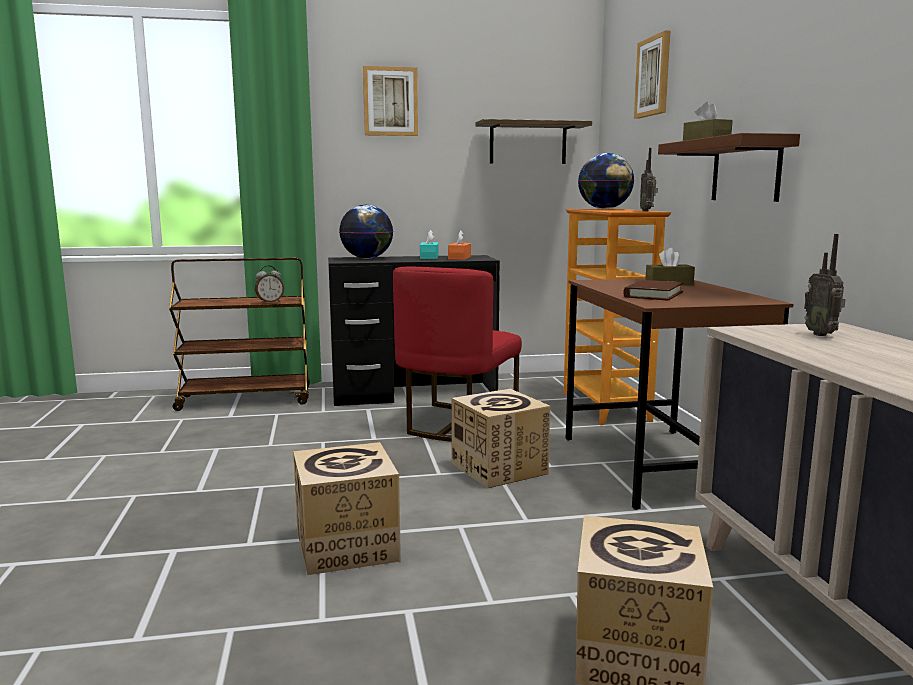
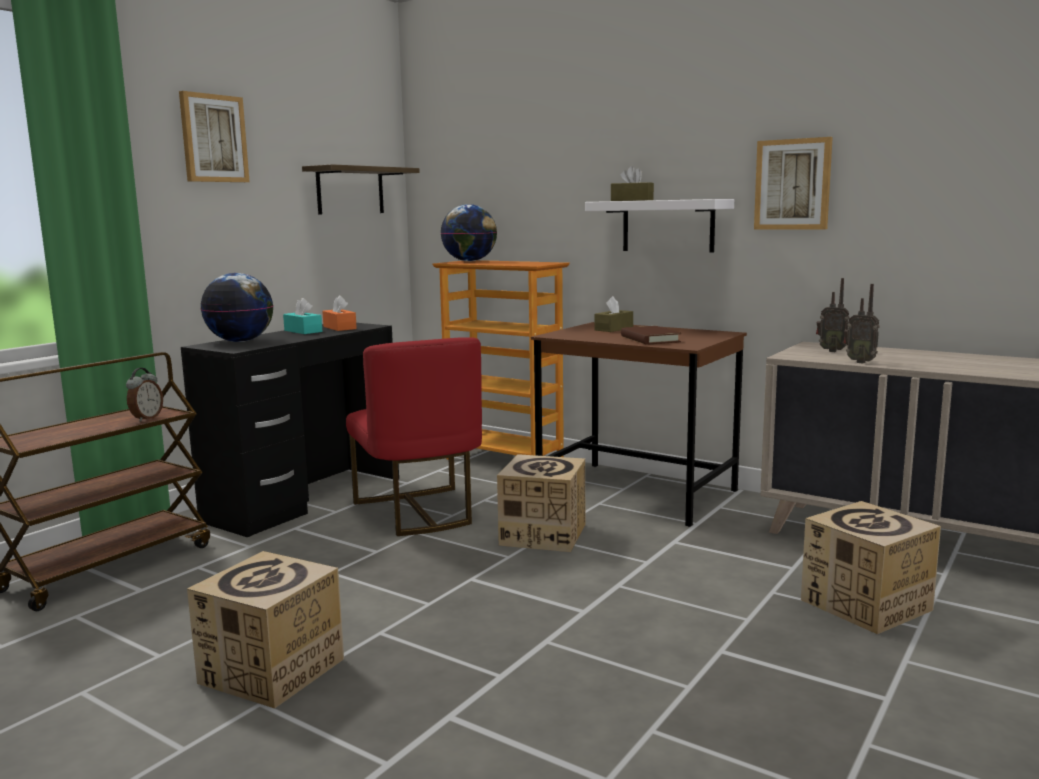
camera: 45 degrees left, 0 degrees up
(346, 546) = (580, 637): cardboard box -> cardboard box (272, 671)
(647, 211) = (543, 262): radio -> radio (860, 362)
(653, 76) = (511, 131): picture -> picture (793, 184)
(745, 170) = (668, 226): brown shelf -> white shelf

